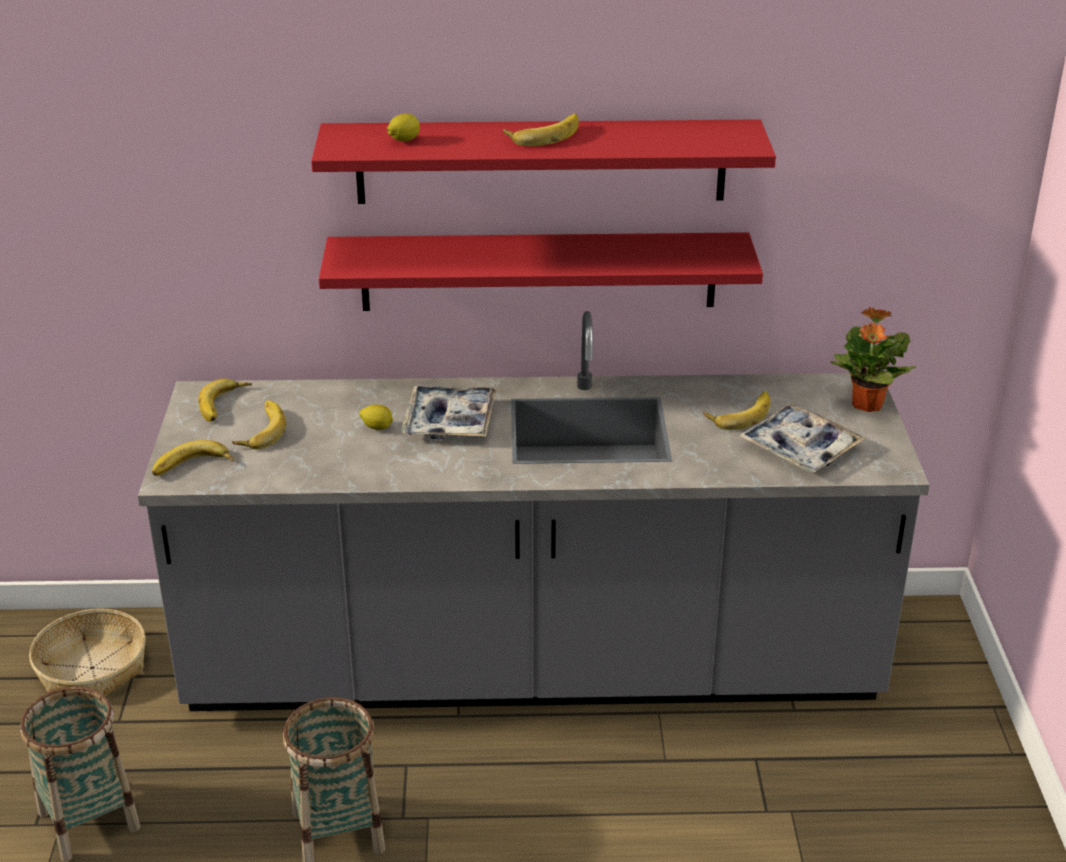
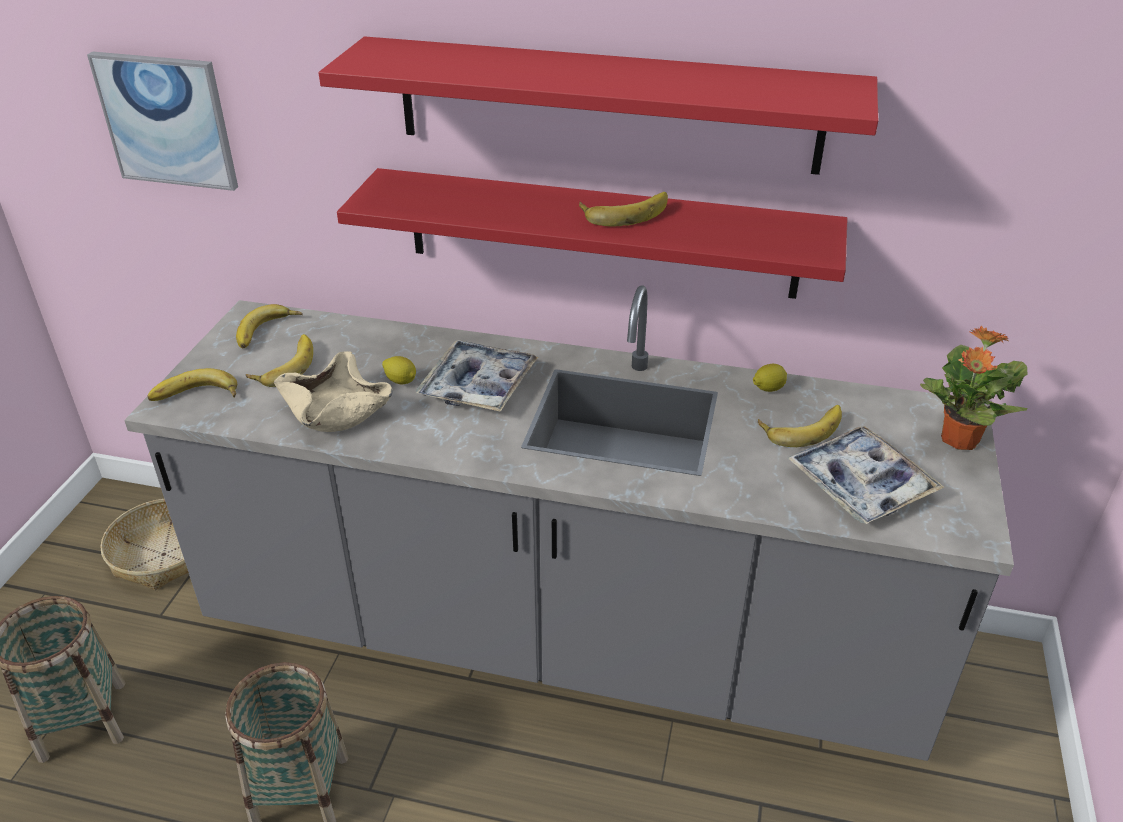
camera: 15 degrees right, 5 degrees up
(113, 215) = (167, 121): none -> picture
(334, 460) = (337, 411): none -> beige bowl
(404, 140) = (436, 61): lemon -> lemon (768, 389)
(543, 134) = (600, 68): banana -> banana (624, 212)

